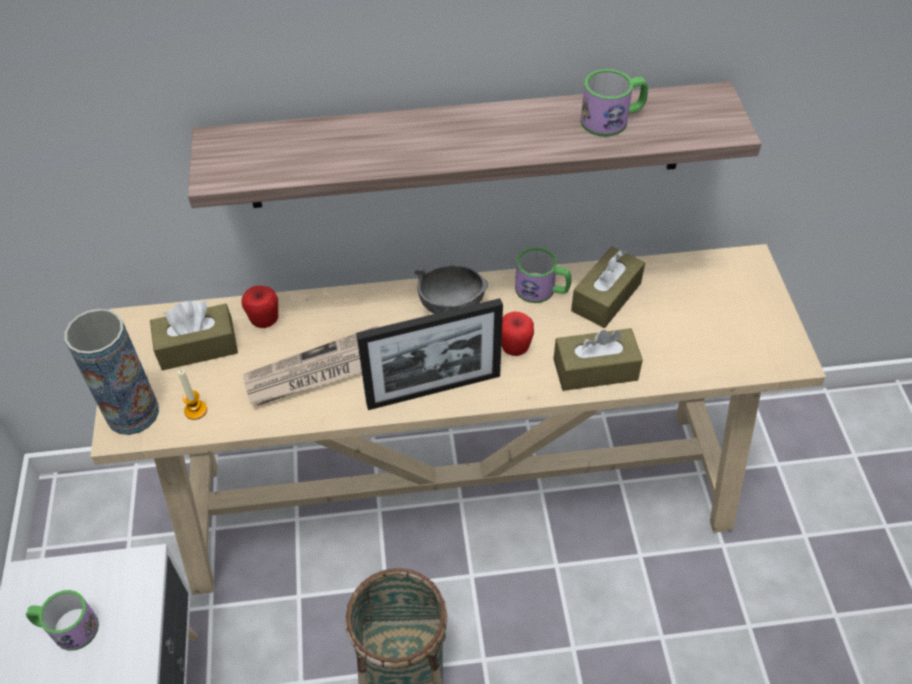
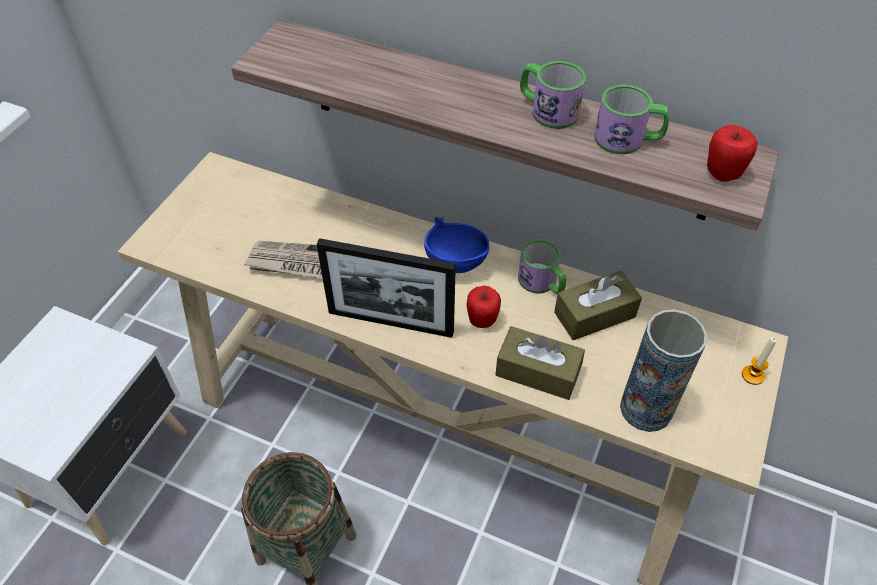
camera: 30 degrees right, 0 degrees up
(67, 628) = (55, 372): mug -> mug (547, 110)
(132, 413) = (166, 233): vase -> vase (646, 408)
(195, 410) = (208, 252): candle -> candle (752, 375)
(197, 347) = (245, 206): brown tissue box -> none
(264, 321) = (306, 208): apple -> apple (722, 174)
(451, 305) = (457, 261): grey bowl -> blue bowl

